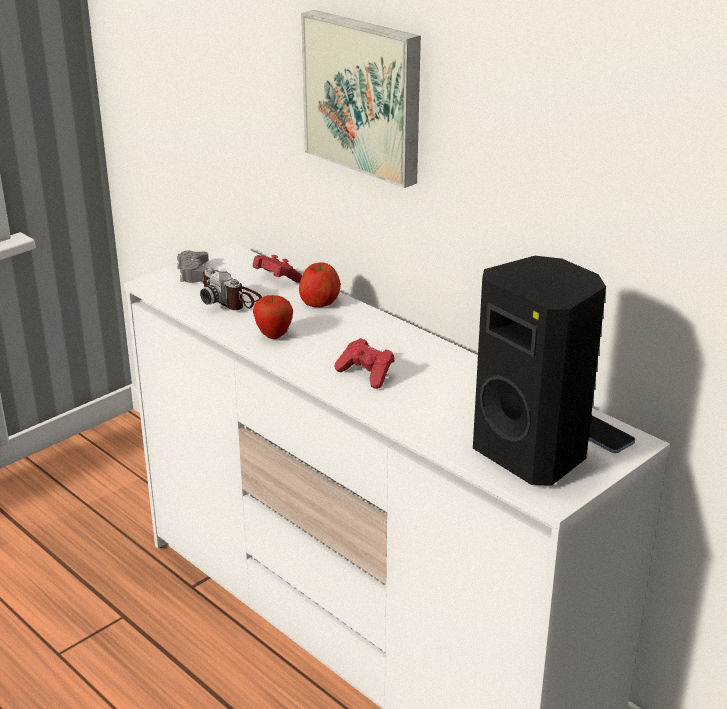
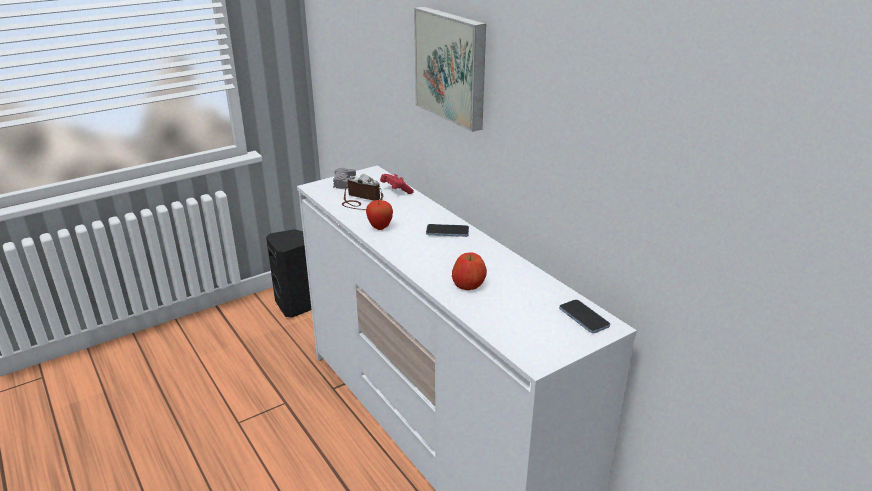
camera: 10 degrees right, 0 degrees up
(231, 299) = (361, 201): camera -> camera turned 150 degrees clockwise
(320, 301) = (419, 207): apple -> apple (468, 284)
(366, 374) = (433, 259): red game controller -> none
(373, 333) = (447, 232): none -> phone
(532, 454) = (531, 327): black speaker -> black speaker (297, 305)

